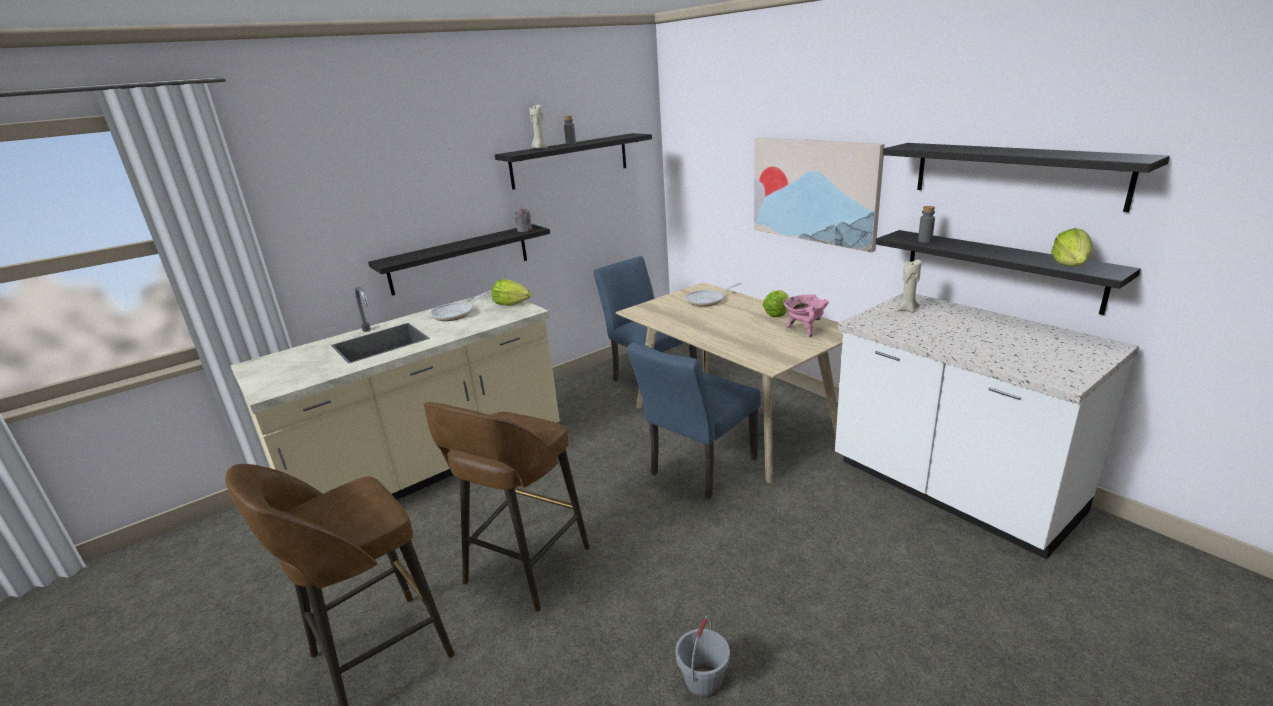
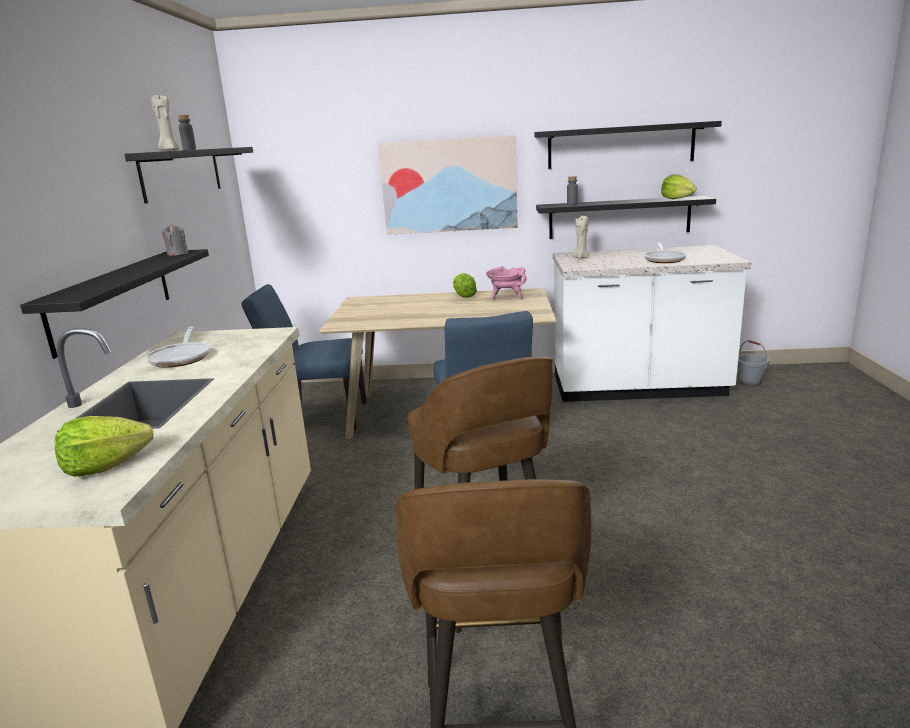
camera: 50 degrees left, 5 degrees down
(511, 304) = (233, 334): lettuce -> lettuce (105, 466)
(703, 682) = (727, 545): grey bucket -> grey bucket (750, 382)
(708, 300) = (386, 303): frying pan -> frying pan (664, 259)

